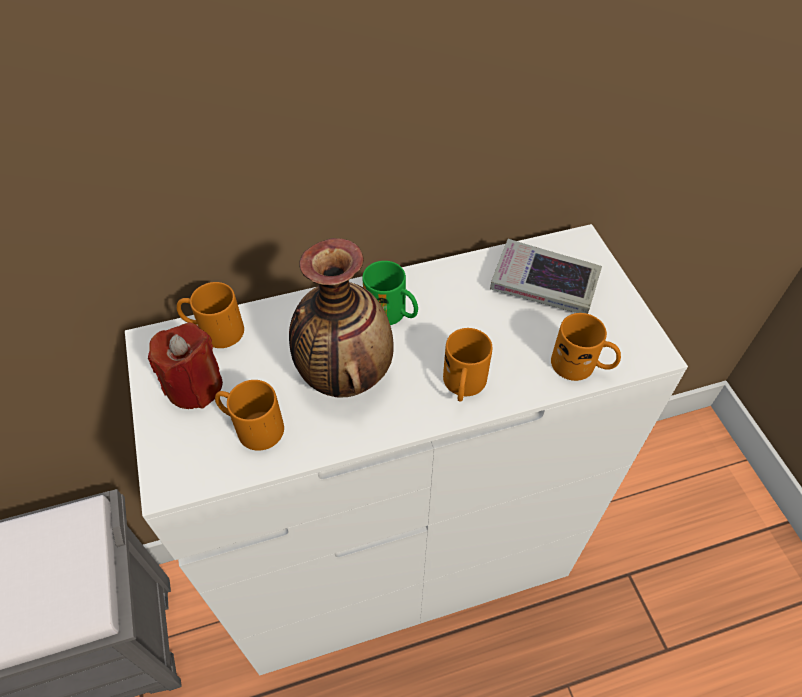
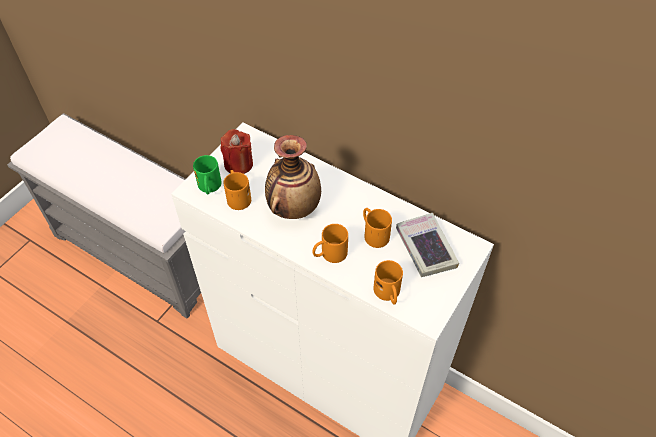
camera: 50 degrees right, 0 degrees up
(214, 331) = (270, 149): orange mug -> orange mug (373, 233)
(392, 313) = (343, 202): green mug -> green mug (209, 187)

